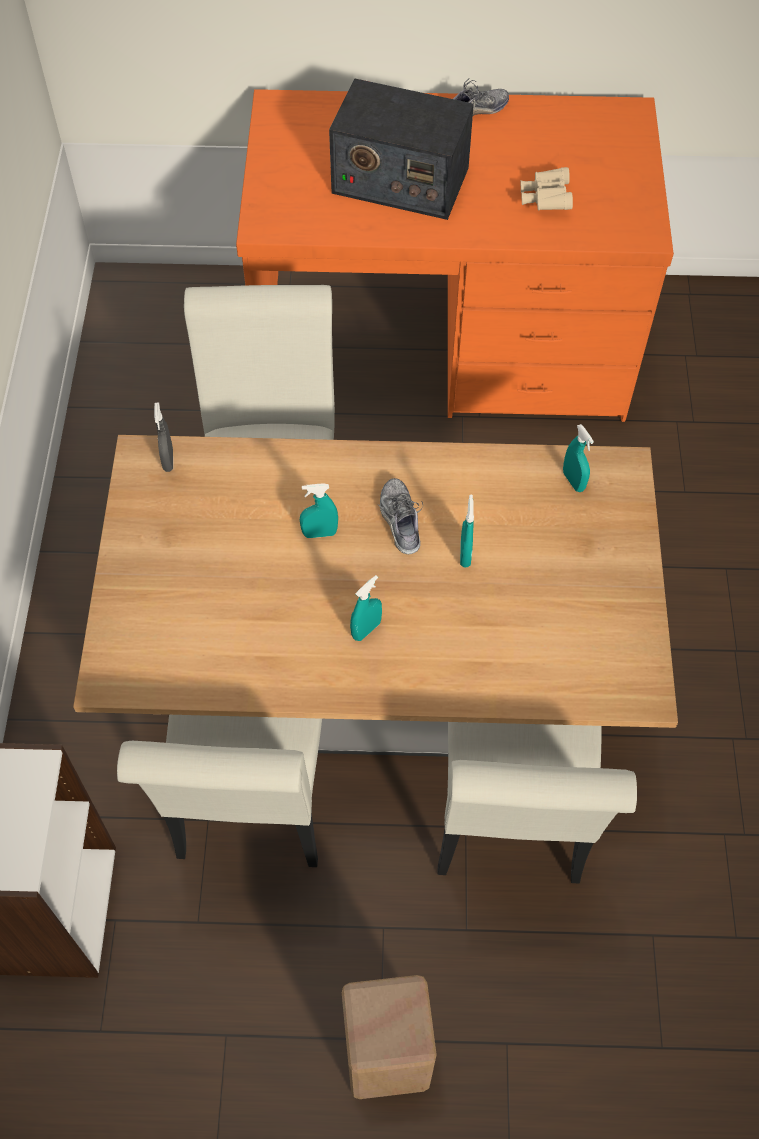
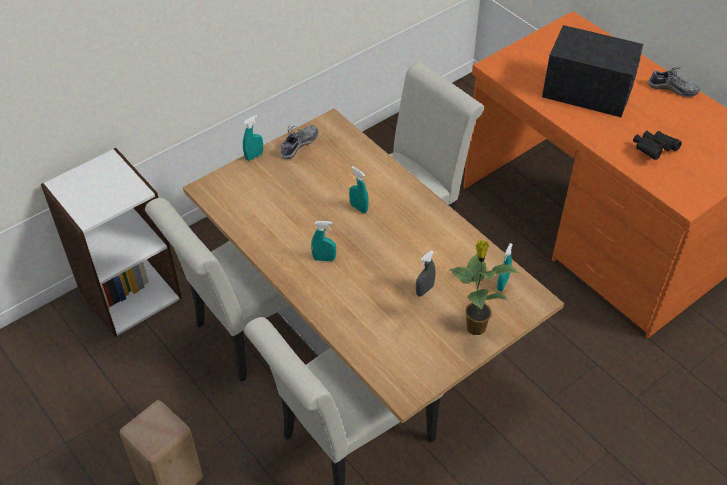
camera: 50 degrees right, 10 degrees down
(168, 460) = (339, 132): grey spray bottle -> grey spray bottle (424, 290)
(399, 180) = (587, 91): radio -> radio turned 135 degrees clockwise
(400, 521) = (399, 232): shoe -> shoe (298, 145)
(465, 554) = (407, 268): turquoise spray bottle -> turquoise spray bottle (254, 156)
(545, 200) = (653, 150): beige binoculars -> black binoculars
(609, 553) = (475, 326): none -> potted plant

